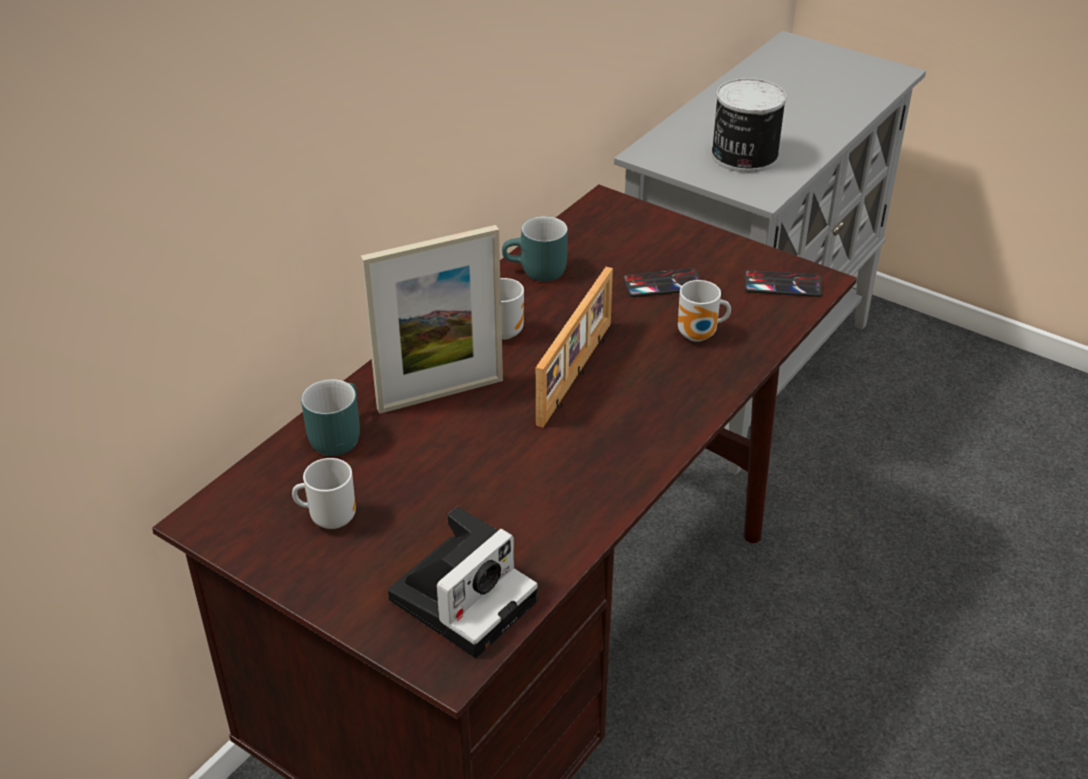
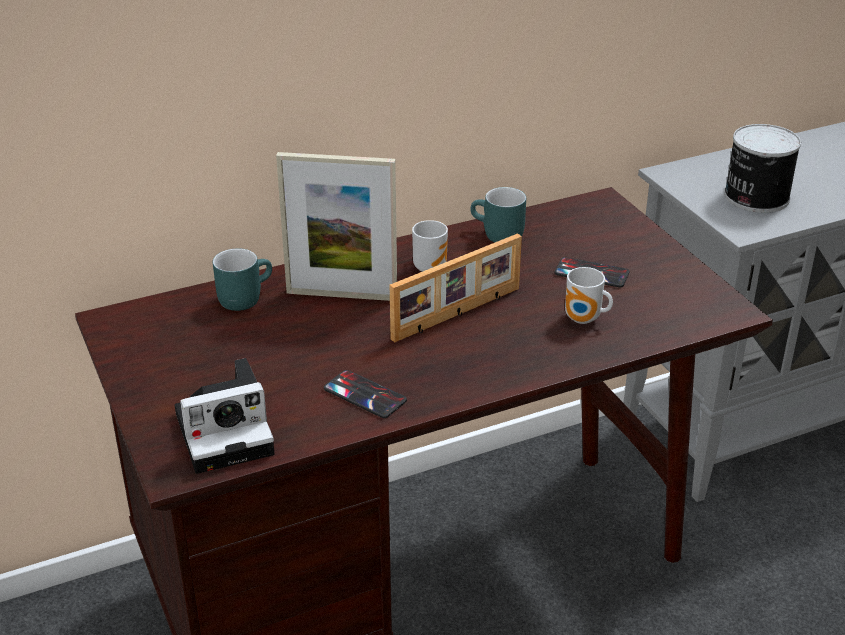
camera: 30 degrees right, 5 degrees down
(330, 518) = (188, 348): mug -> none
(782, 284) = (697, 304): phone -> phone (365, 395)

